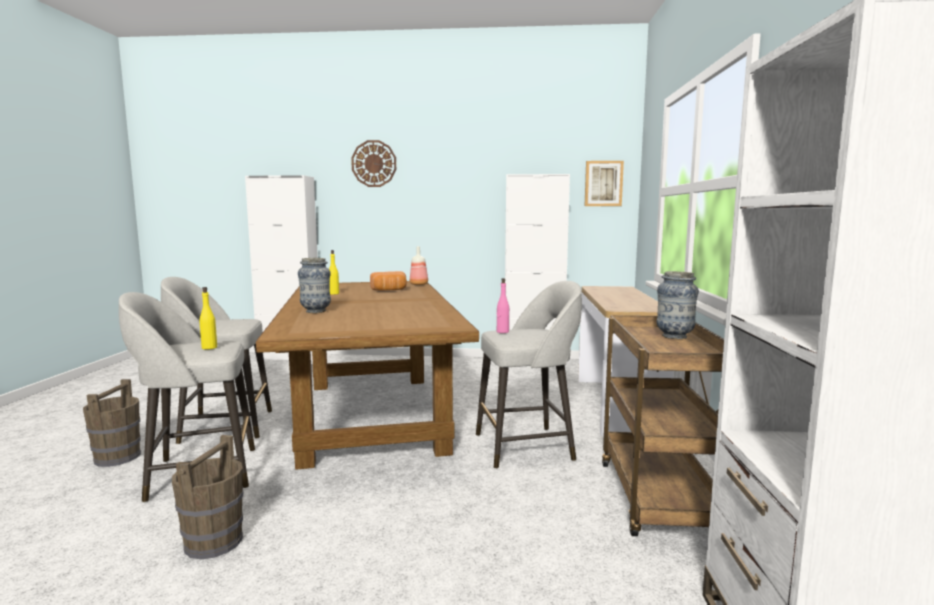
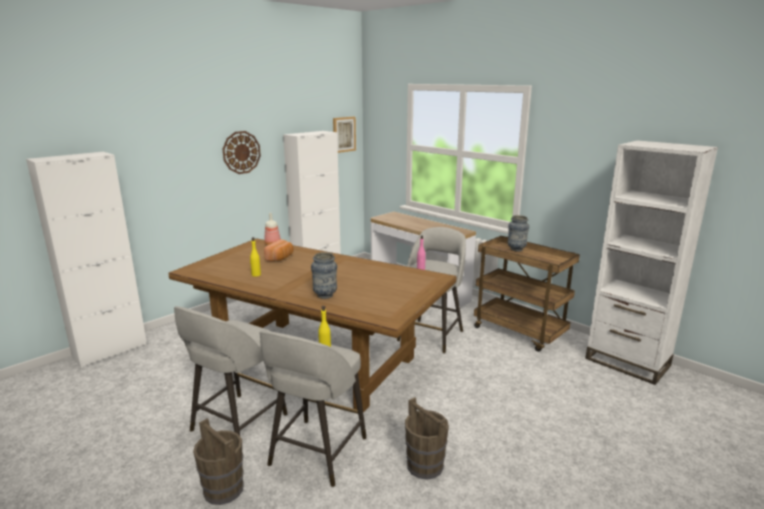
camera: 50 degrees left, 10 degrees up
(374, 163) = (167, 131): wall clock -> wall clock (241, 152)

